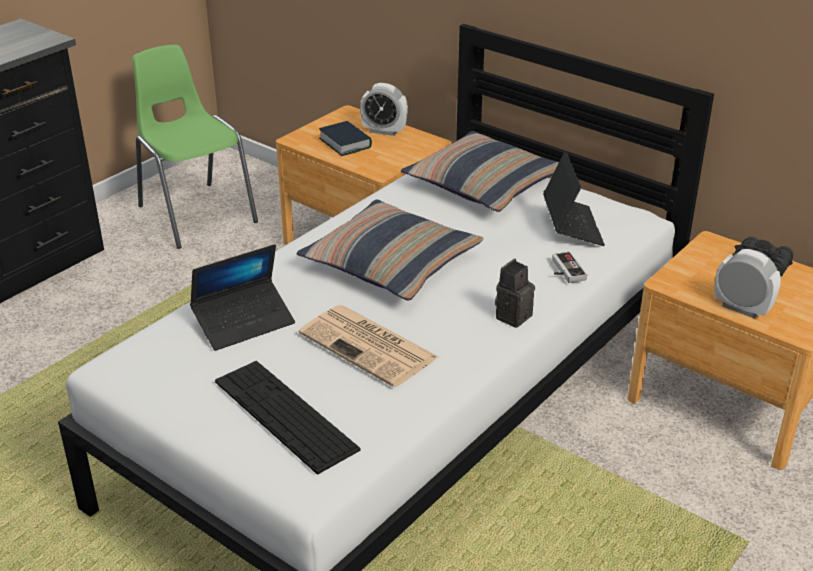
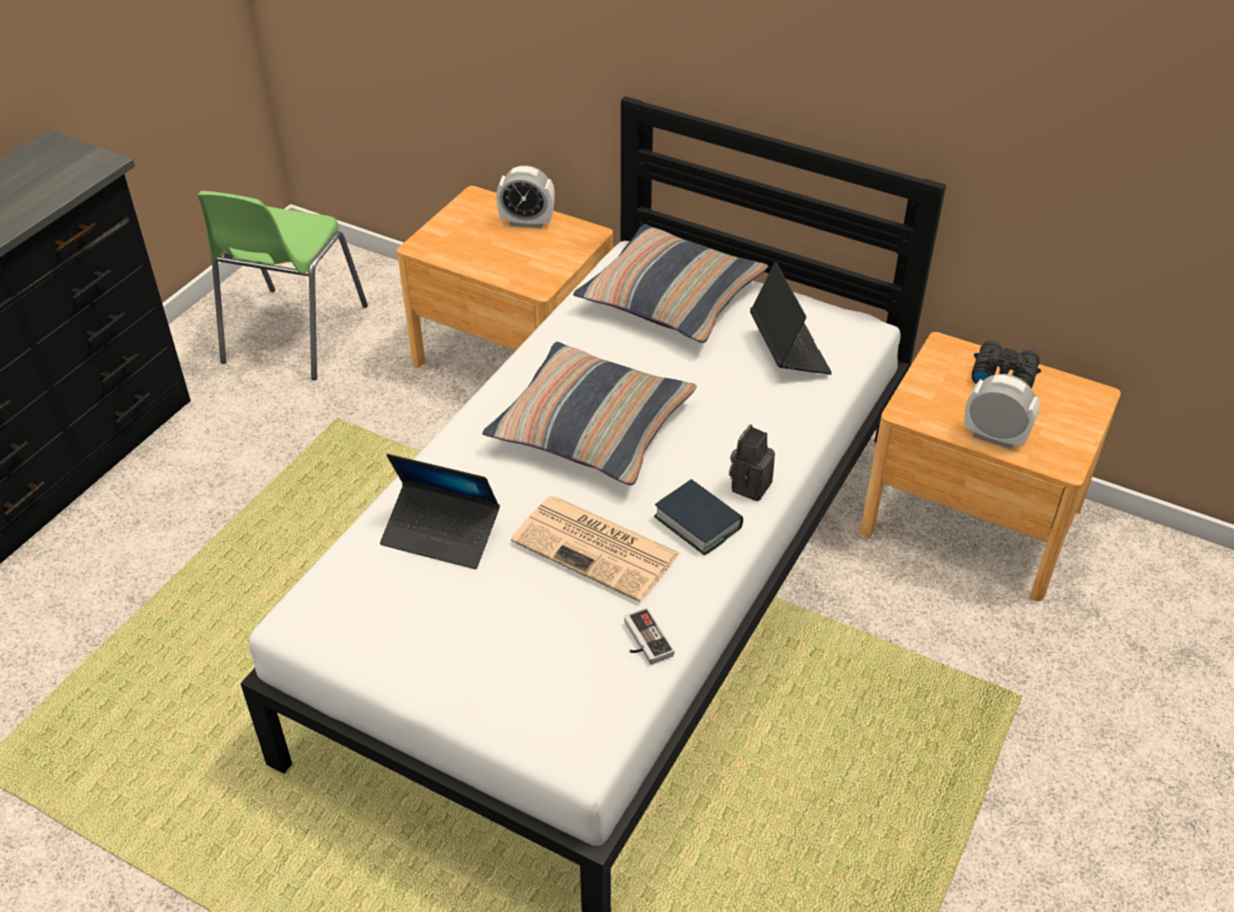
camera: 10 degrees left, 10 degrees up
(196, 214) = (292, 335): green chair -> green chair turned 120 degrees counterclockwise
(244, 322) = (441, 534): laptop -> laptop turned 60 degrees clockwise
(285, 415) = (526, 657): keyboard -> none
(345, 143) = (484, 246): book -> book (698, 522)
(564, 270) = (794, 414): game controller -> game controller (643, 641)

